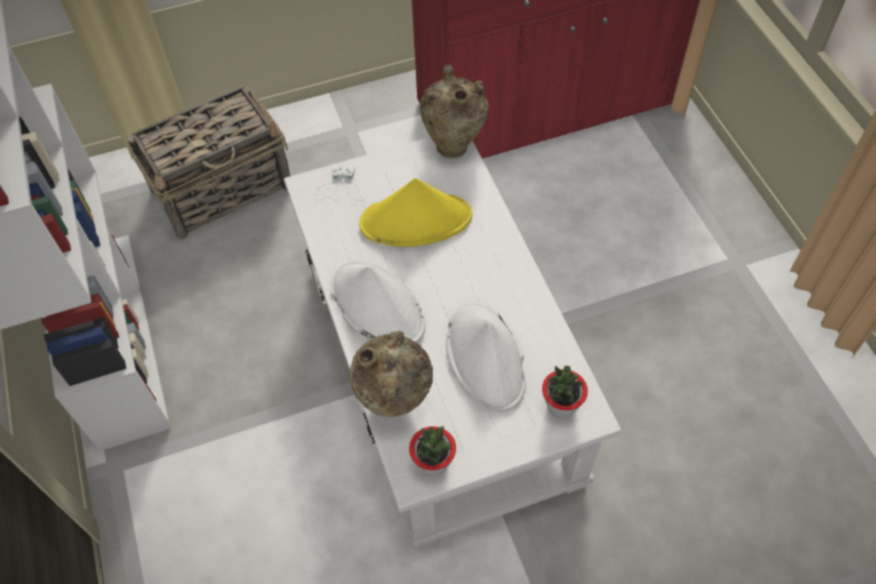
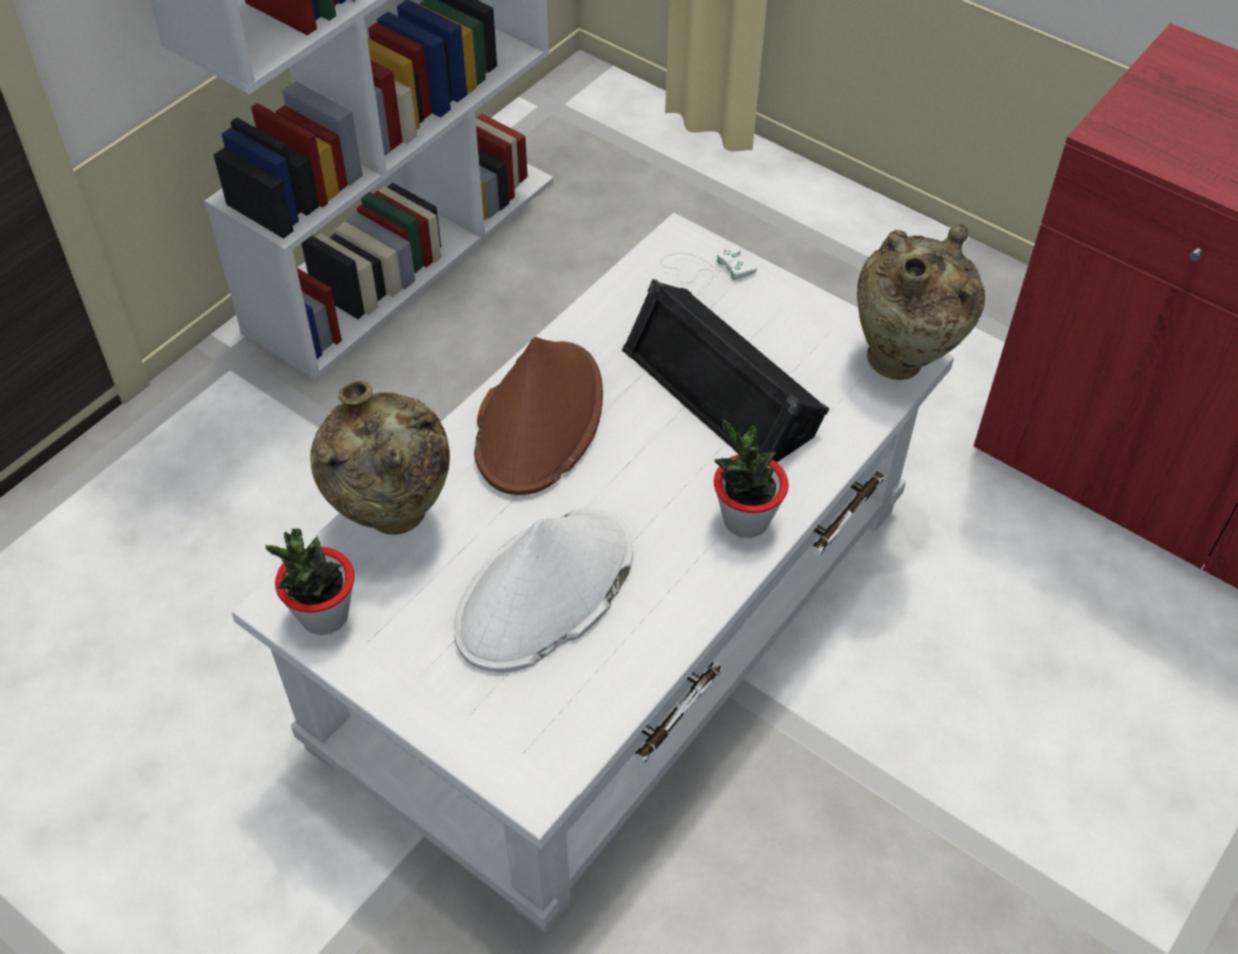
camera: 55 degrees right, 5 degrees down
(223, 188) = (706, 224): basket -> none
(376, 306) = (539, 418): white hat -> brown hat
(416, 220) = (724, 388): yellow hat -> black speaker
(561, 406) = (525, 732): potted plant -> potted plant (745, 520)

